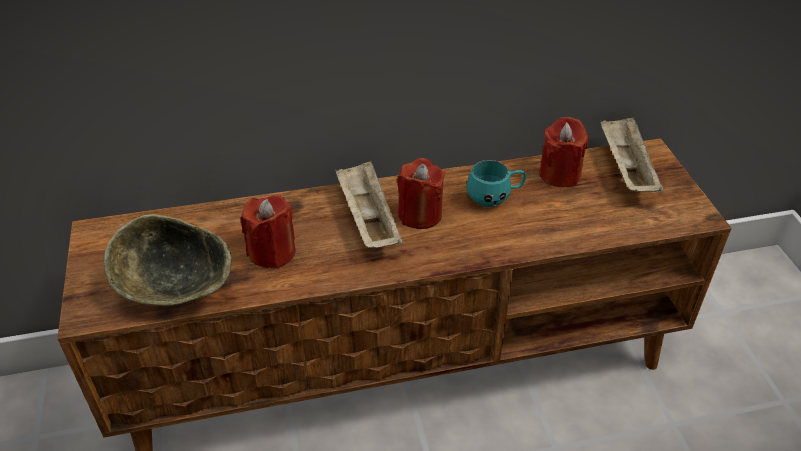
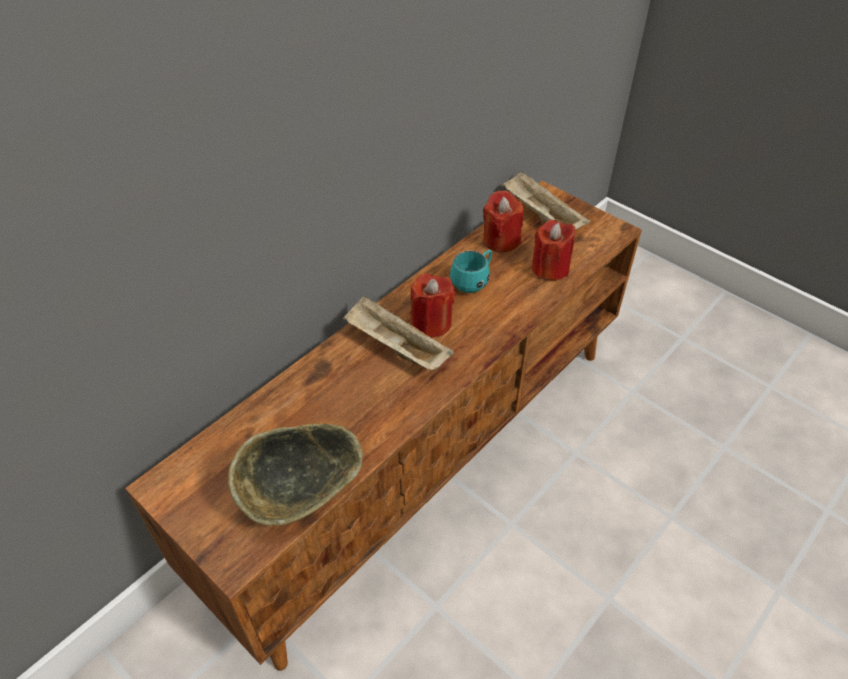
camera: 35 degrees left, 5 degrees up
(272, 252) = (345, 415): red candle -> red candle (550, 268)

